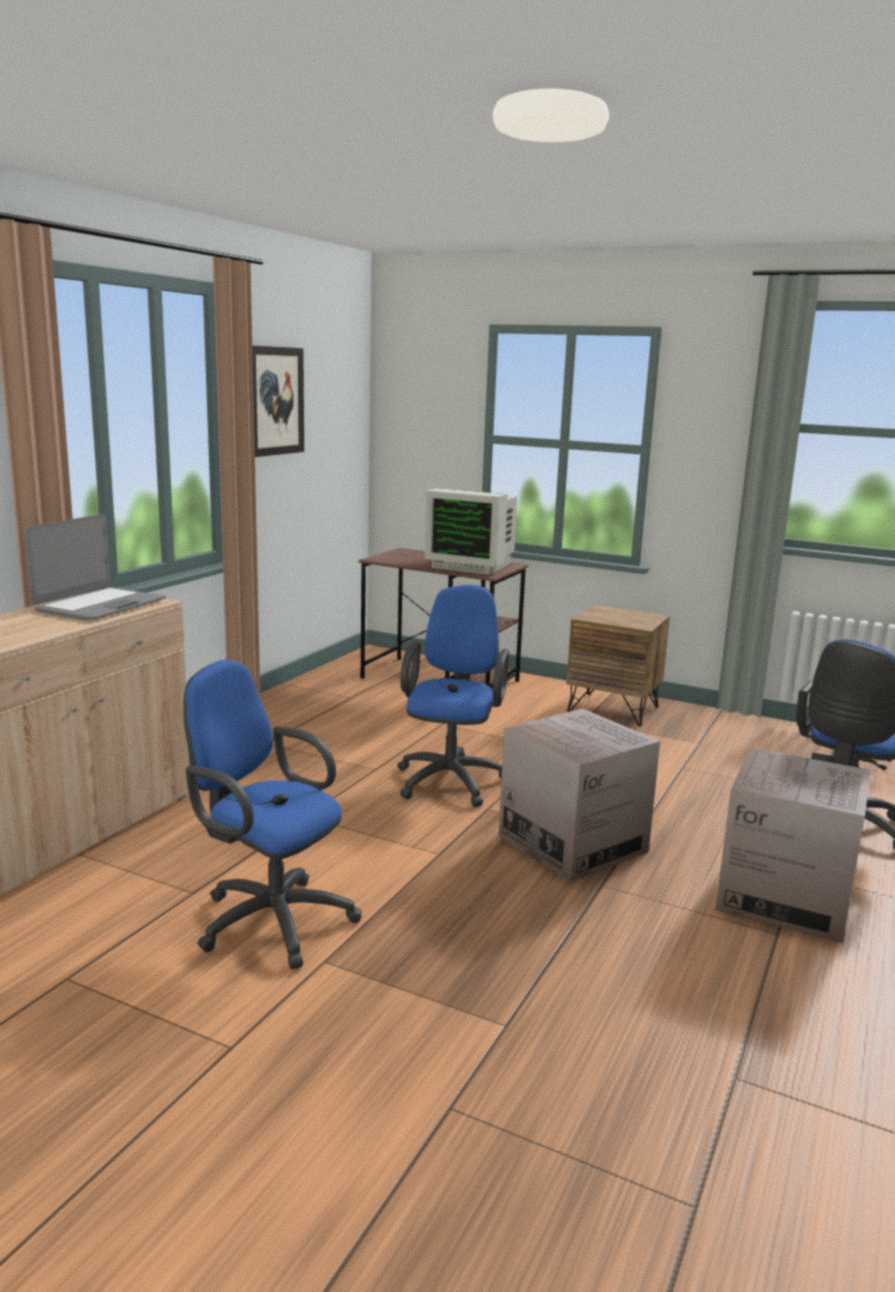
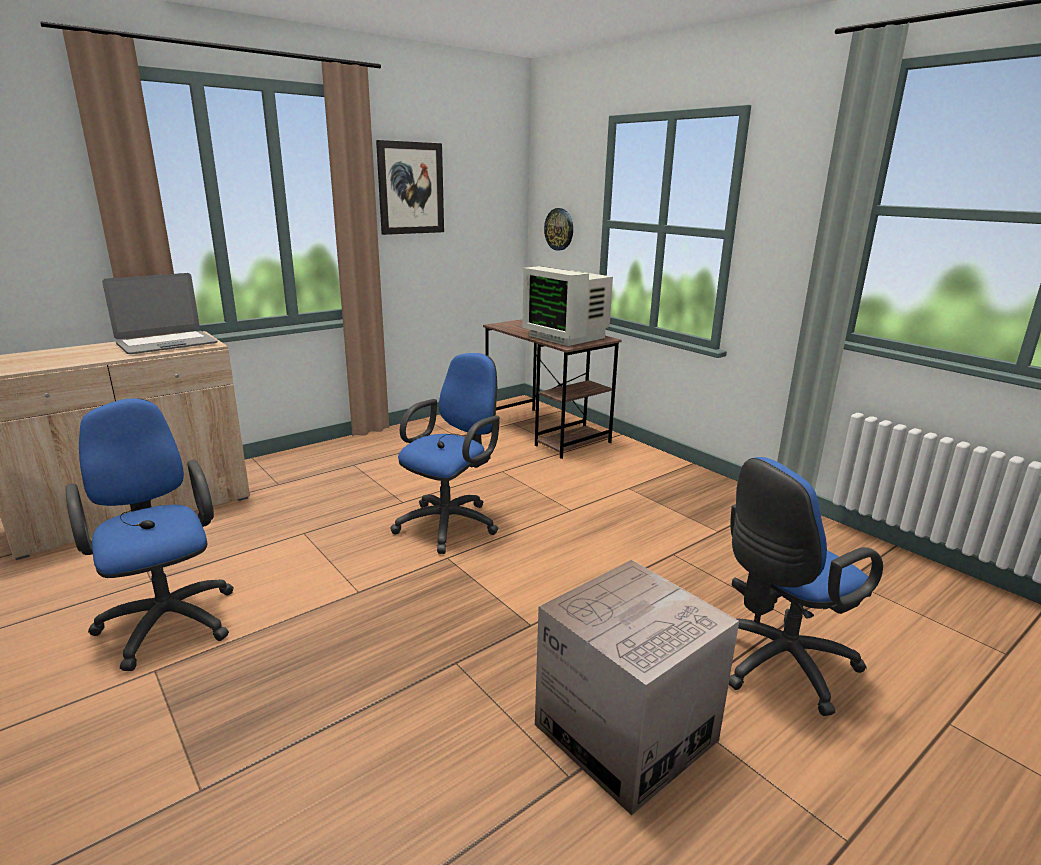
camera: 25 degrees right, 5 degrees up
(420, 445) = (559, 229): none -> wall clock
(572, 843) = (480, 610): cardboard box -> none
(613, 709) = (669, 482): brown nightstand -> none

